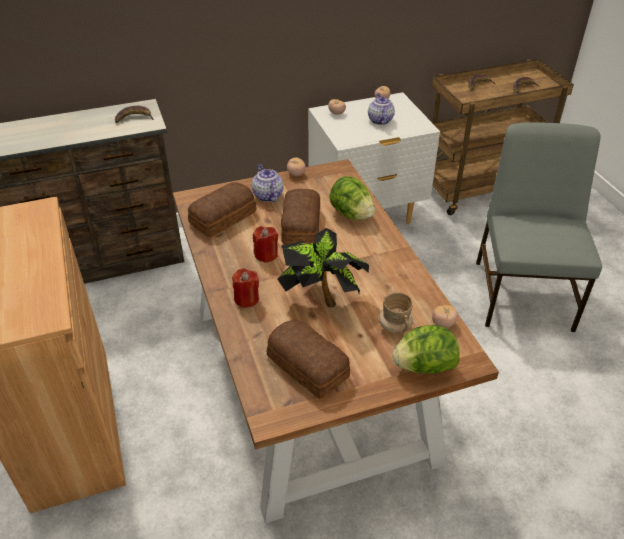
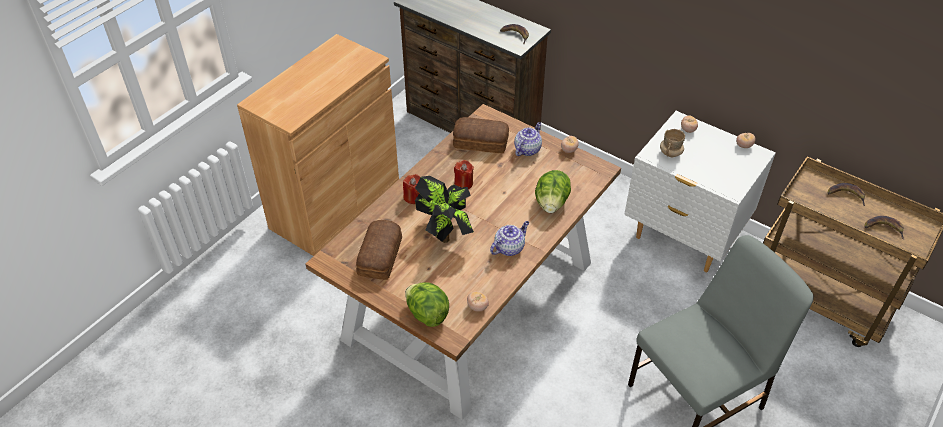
camera: 55 degrees right, 5 degrees up
(300, 226) = (509, 184): bread -> none
(380, 120) = (709, 159): teapot -> teapot (509, 247)
(394, 327) = (451, 282): beige mug -> beige mug (670, 153)

